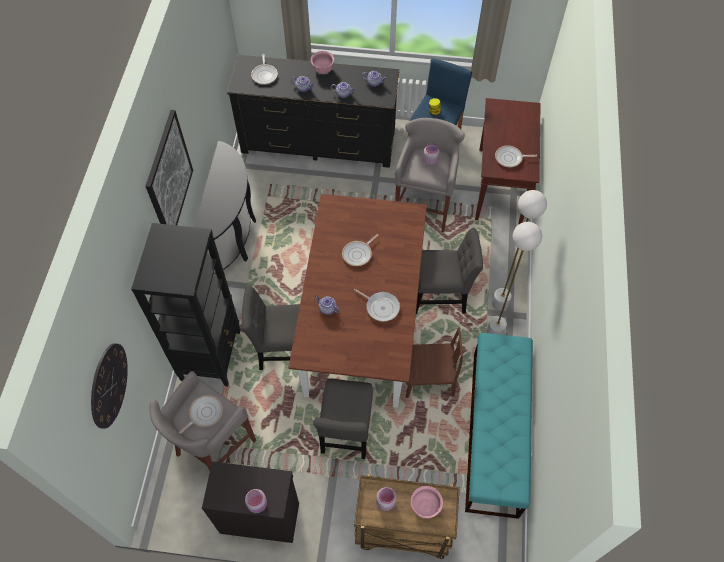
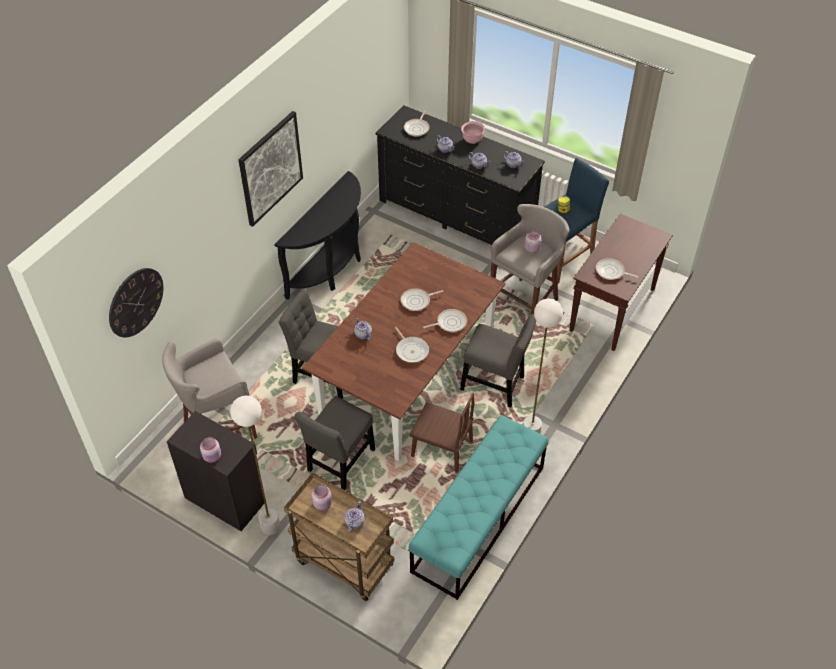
camera: 25 degrees right, 10 degrees down
(204, 413) = (212, 376): frying pan -> frying pan (449, 323)
(211, 355) = (258, 355): black bookcase -> none
(425, 506) = (354, 522): pink bowl -> teapot
(500, 303) = (550, 412): white floor lamp -> white floor lamp (270, 526)

